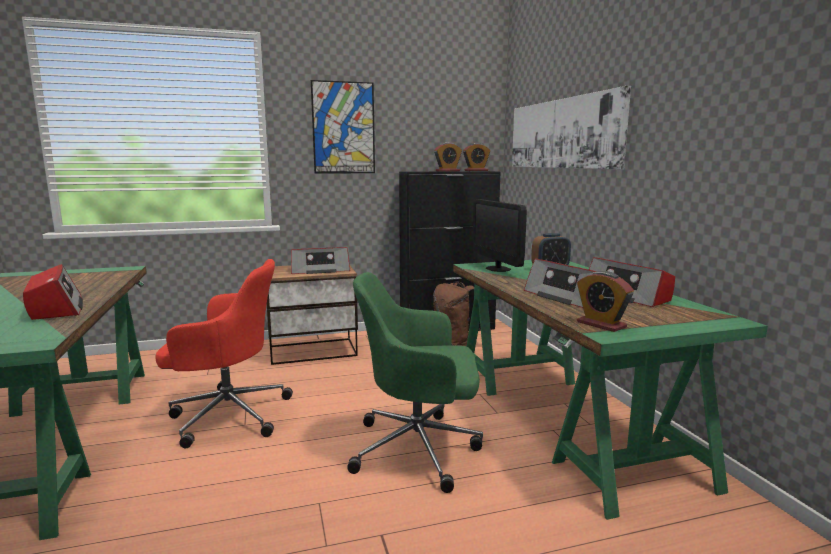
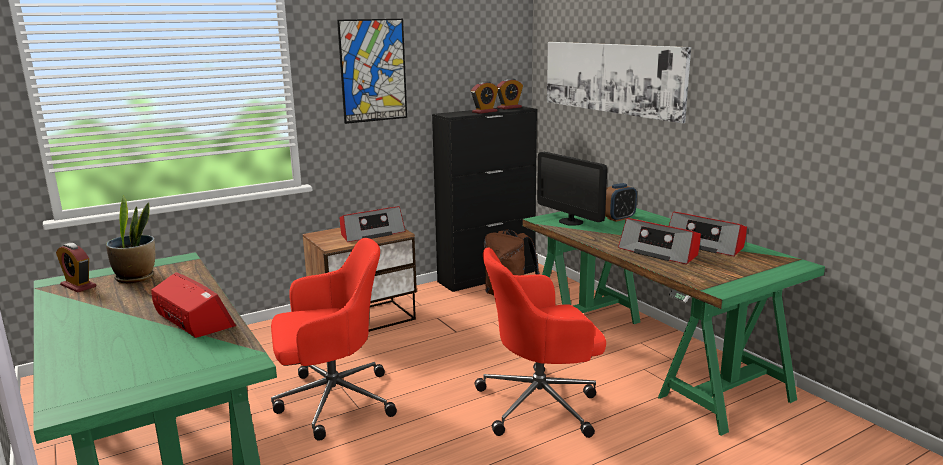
camera: 15 degrees left, 5 degrees up
(72, 277) = (136, 277): none -> potted plant
(419, 448) = (541, 404): green office chair -> red office chair
(601, 324) = (708, 280): alarm clock -> alarm clock (78, 286)

